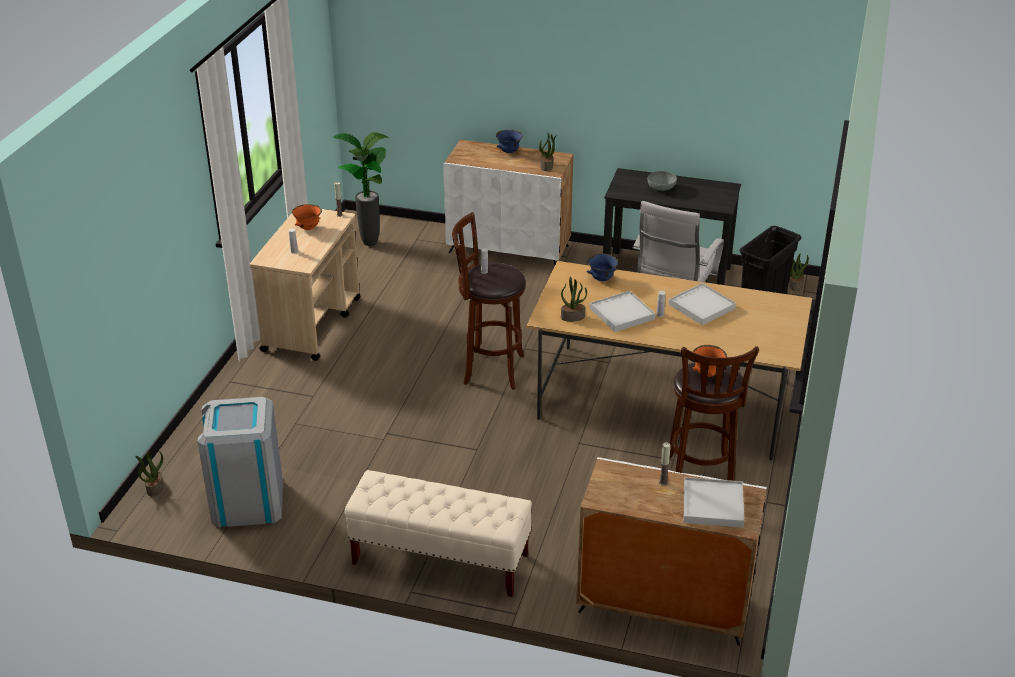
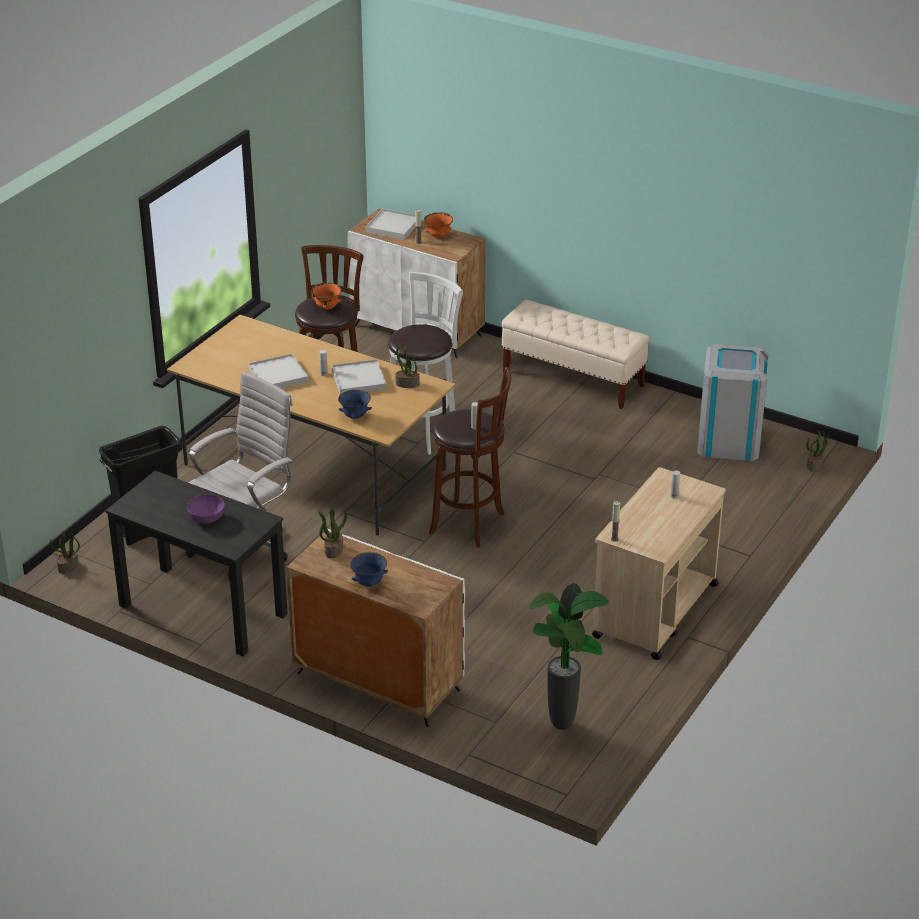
camera: 165 degrees left, 0 degrees up
(308, 228) = (655, 525): orange bowl -> orange bowl (438, 236)
(580, 458) = (424, 431): none -> white stool
(661, 189) = (206, 517): grey bowl -> purple bowl

